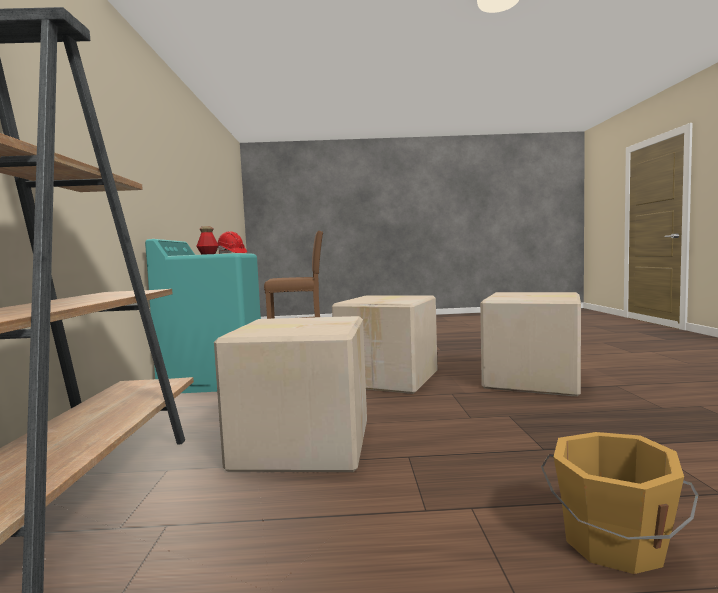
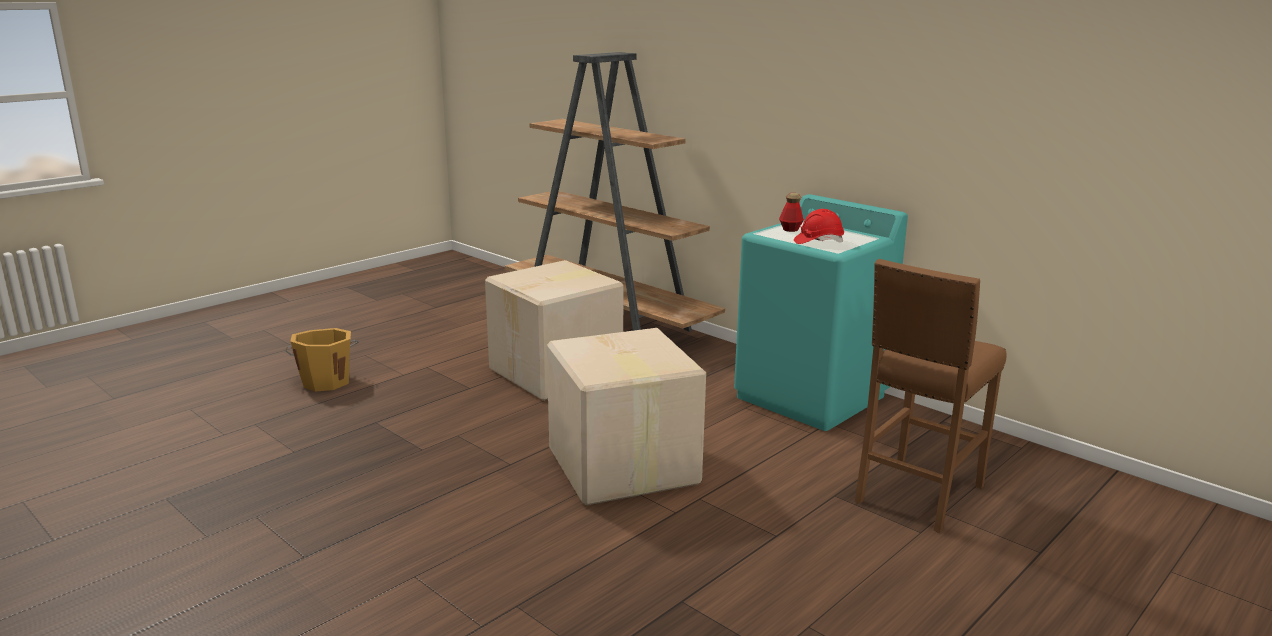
camera: 135 degrees right, 15 degrees up
(533, 381) = (426, 529): cardboard box -> none

